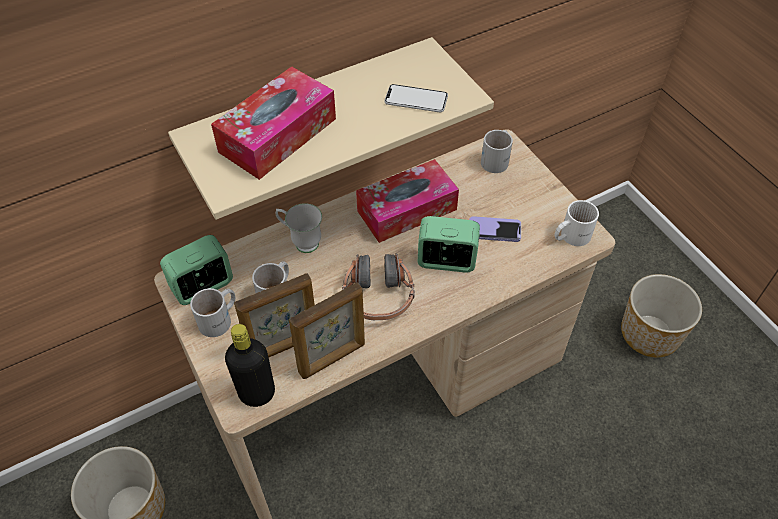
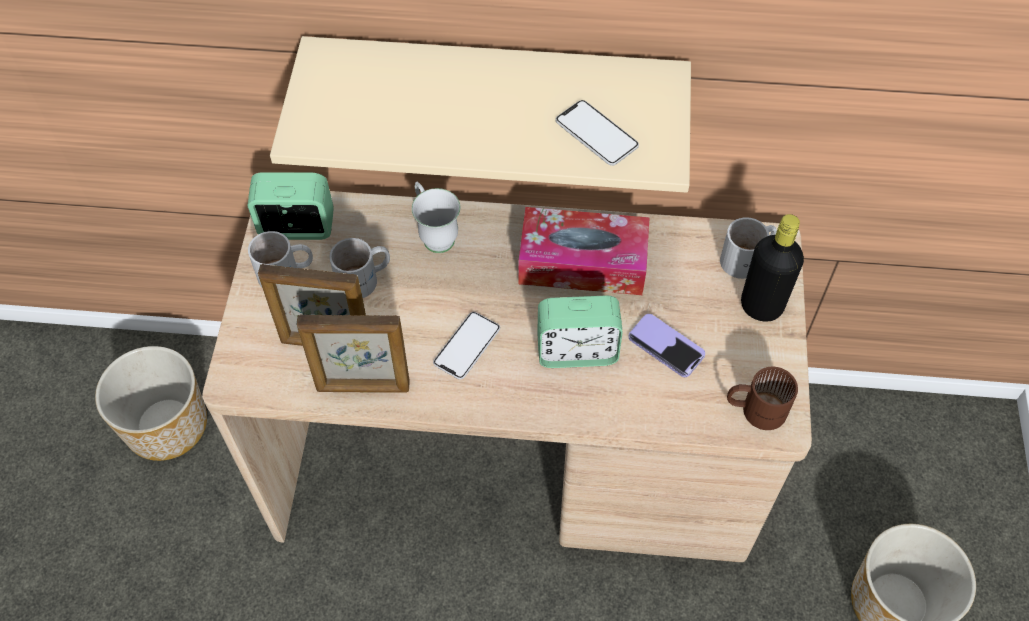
camera: 35 degrees right, 5 degrees up
(257, 393) = (261, 377): black bottle -> black bottle (761, 306)
(278, 135) = (406, 99): tissue box -> none
(378, 296) = (467, 346): headphones -> phone
(446, 261) = (577, 351): alarm clock -> alarm clock turned 135 degrees clockwise
(570, 235) = (756, 407): white mug -> brown mug

